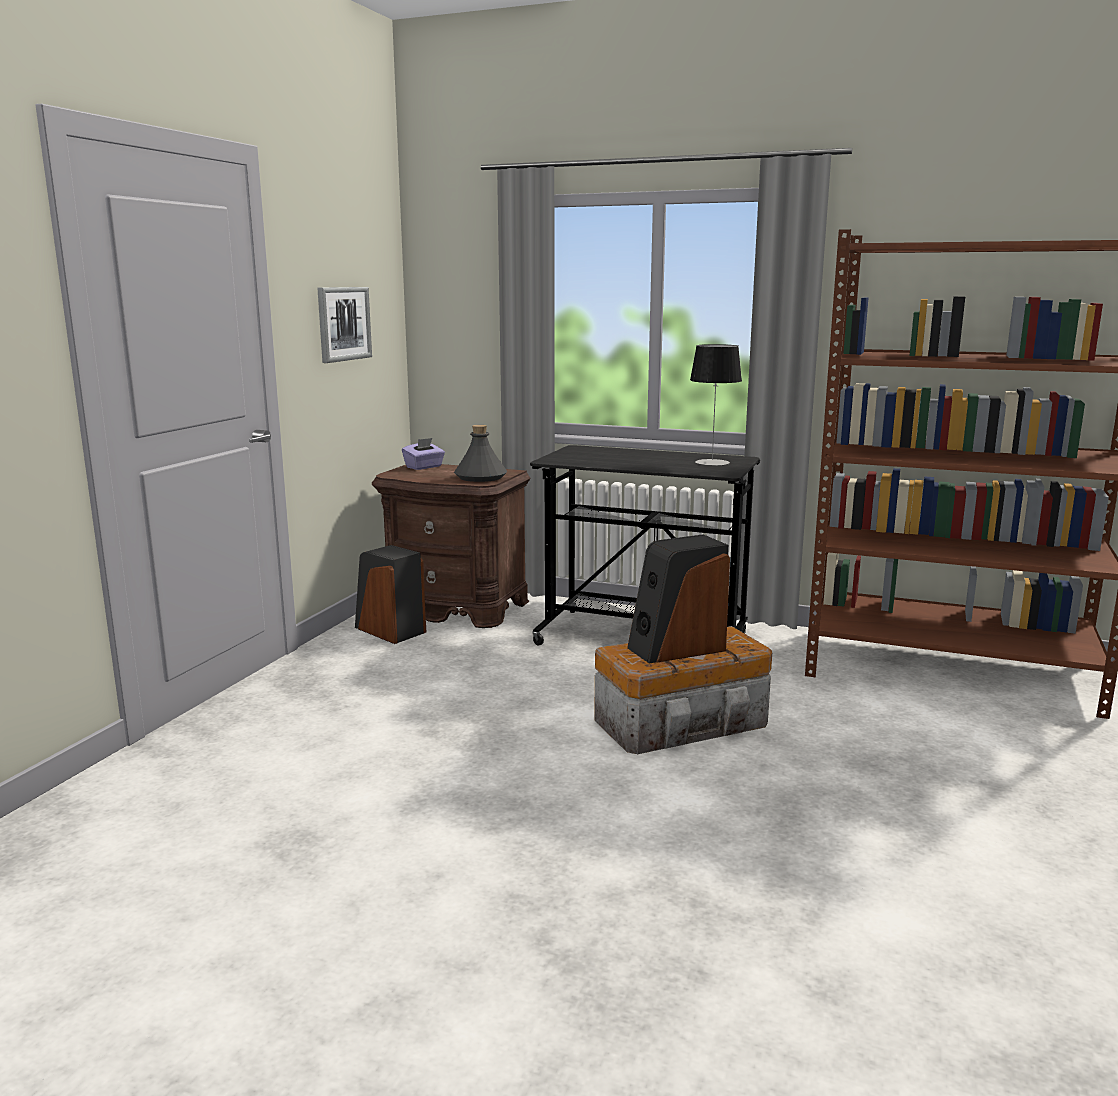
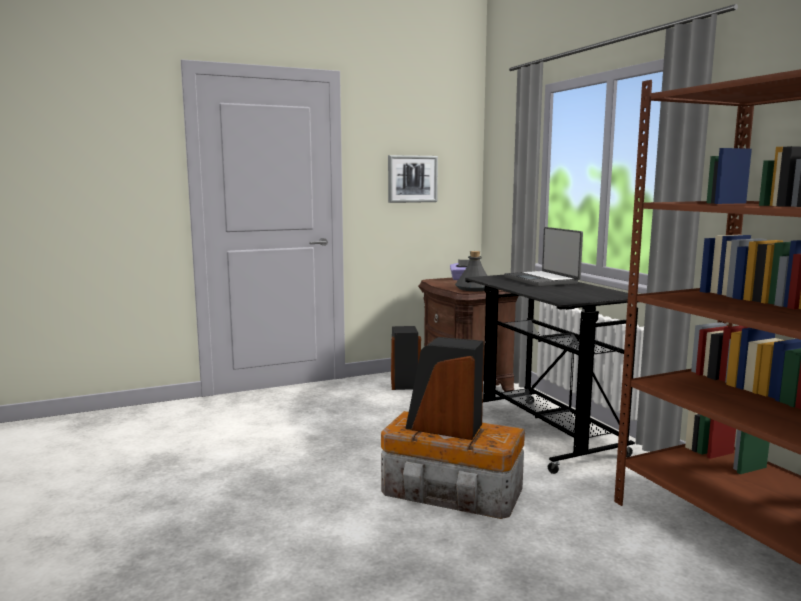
camera: 45 degrees right, 5 degrees down
(617, 454) = (542, 280): none -> laptop
(712, 462) = (587, 294): table lamp -> none

